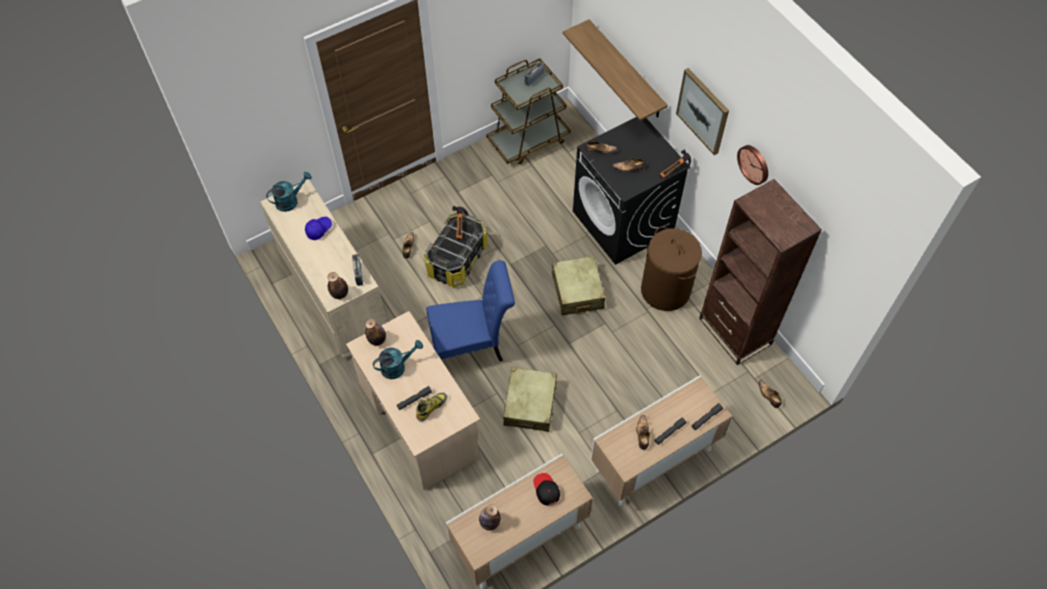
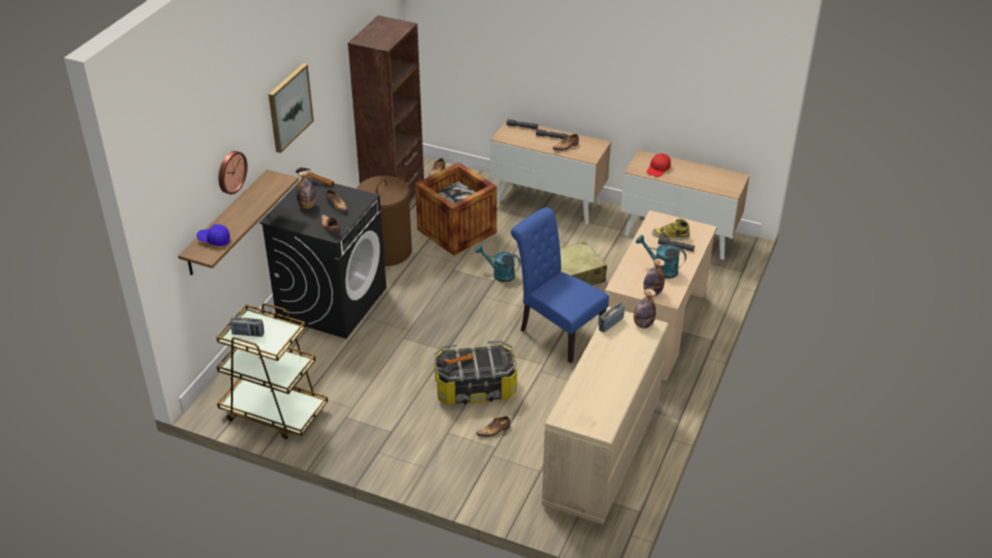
camera: 125 degrees left, 20 degrees down
(290, 200) = (585, 419): turquoise watering can -> turquoise watering can (499, 274)
(319, 230) = (595, 377): blue cap -> blue cap (214, 240)
(489, 522) = (712, 181): bottle -> bottle (307, 206)
(546, 490) = (658, 169): black cap -> red cap
(577, 291) = (436, 298): beige suitcase -> none
(659, 357) = (456, 231): none -> crate
(754, 164) = (329, 68): wall clock -> wall clock (230, 172)

